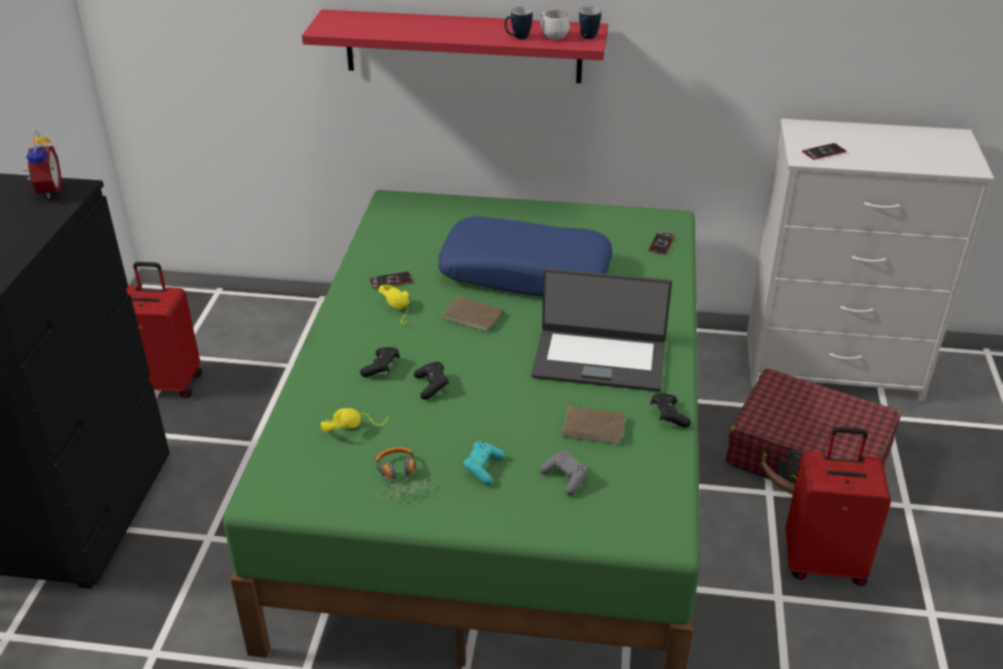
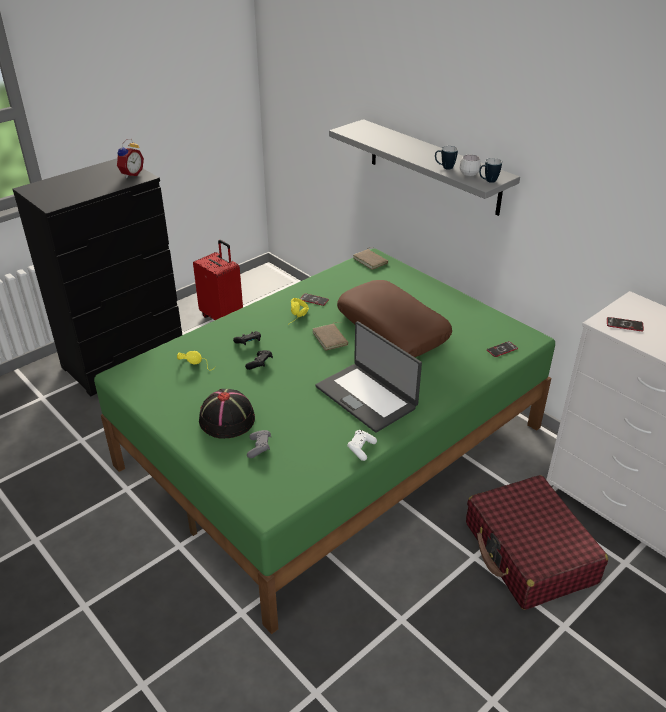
camera: 40 degrees right, 0 degrees up
(400, 478) = (184, 401): headphones -> none
(463, 46) = (433, 166): red shelf -> grey shelf
(483, 468) = (227, 419): turquoise game controller -> black hat
(526, 272) = (393, 328): blue pillow -> brown pillow
(594, 426) = (312, 430): brown book -> brown book (371, 260)
(668, 416) = (361, 449): black game controller -> white game controller
(823, 562) = (457, 620): red suitcase -> none

